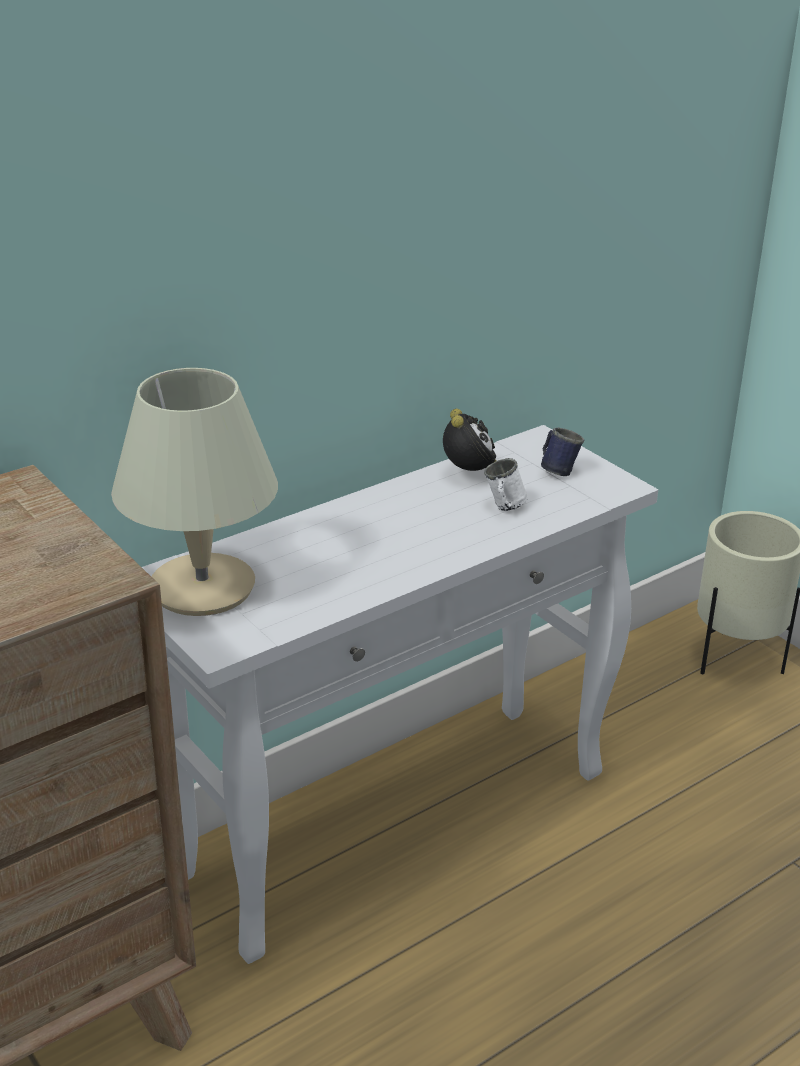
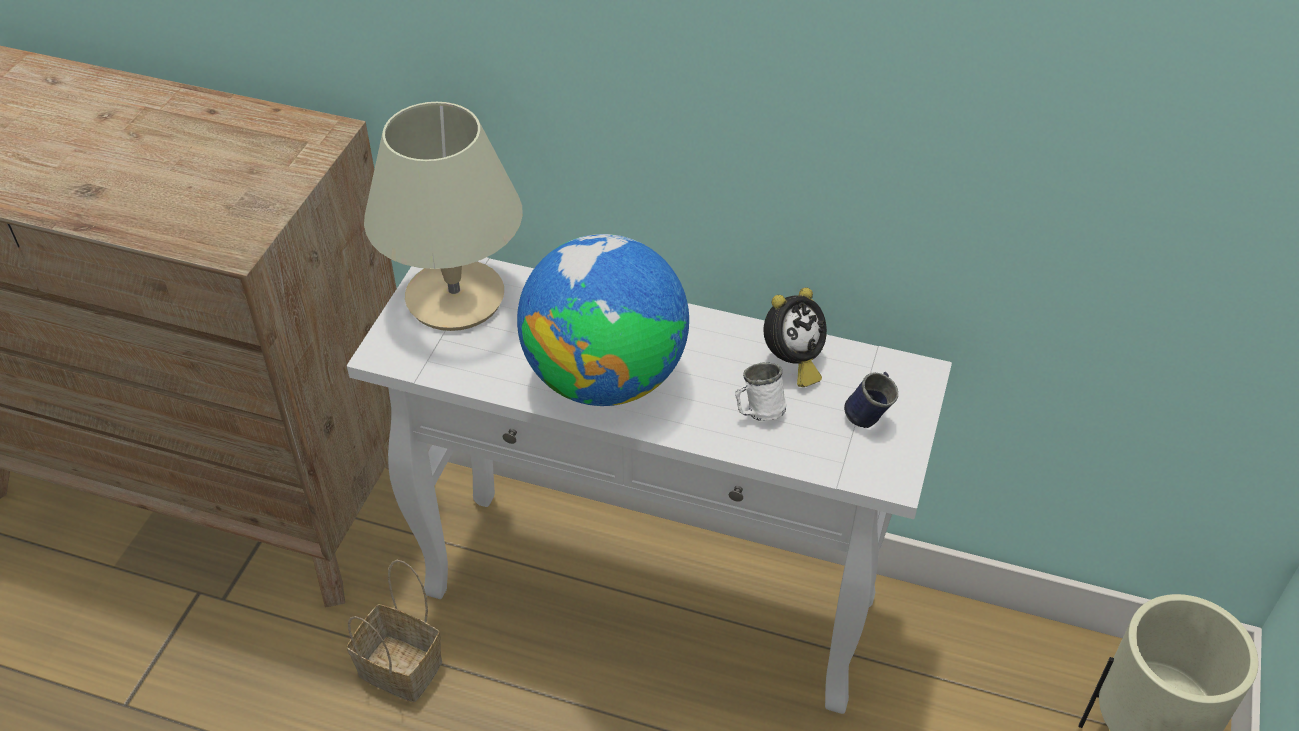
camera: 55 degrees right, 15 degrees up
(311, 1021) = (403, 668): none -> basket
(391, 554) = (606, 378): none -> globe

